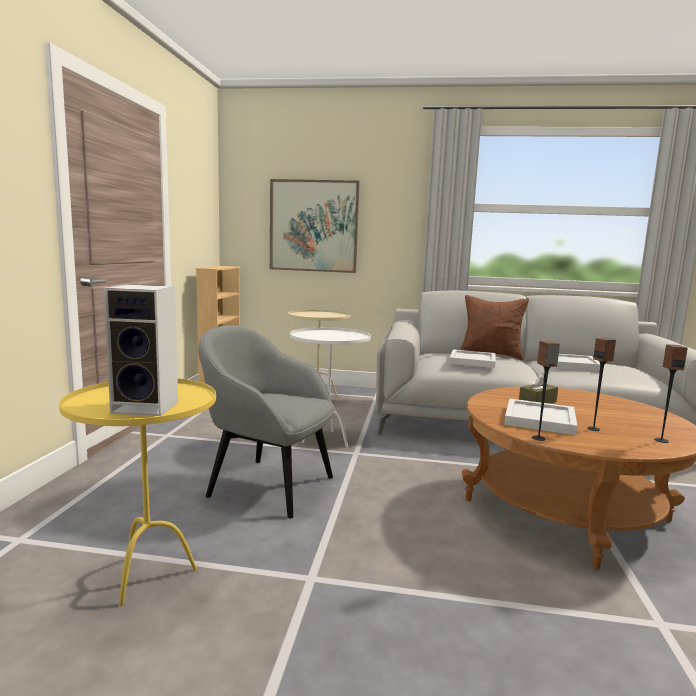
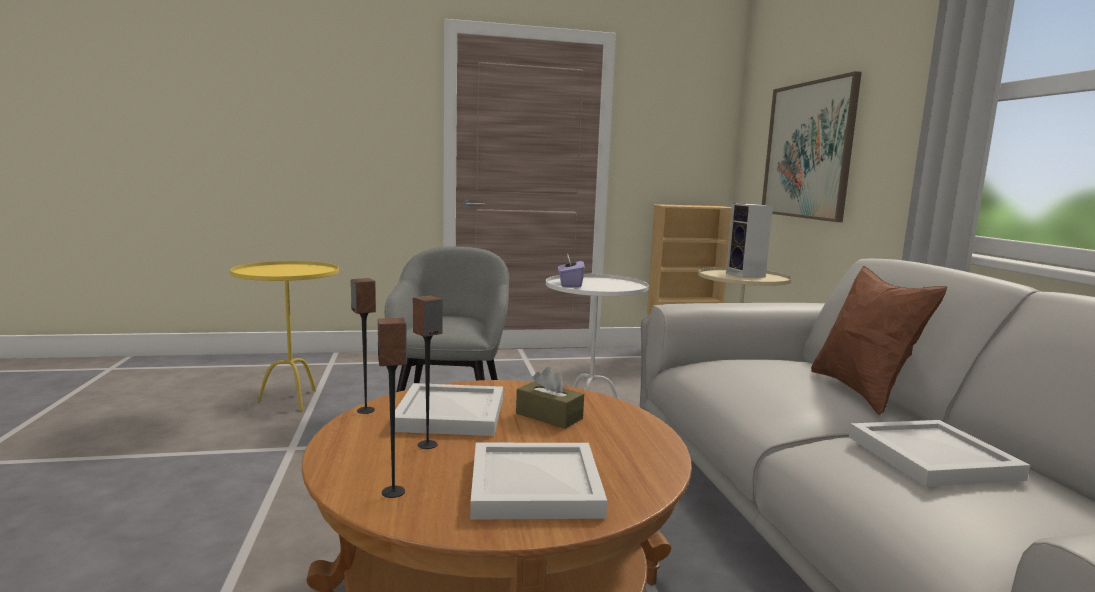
camera: 70 degrees right, 0 degrees up
(148, 407) = (269, 273): speaker -> speaker (747, 275)
(324, 339) = (570, 284): none -> purple tissue box
(472, 361) = (762, 377): white tray -> white tray (537, 484)

